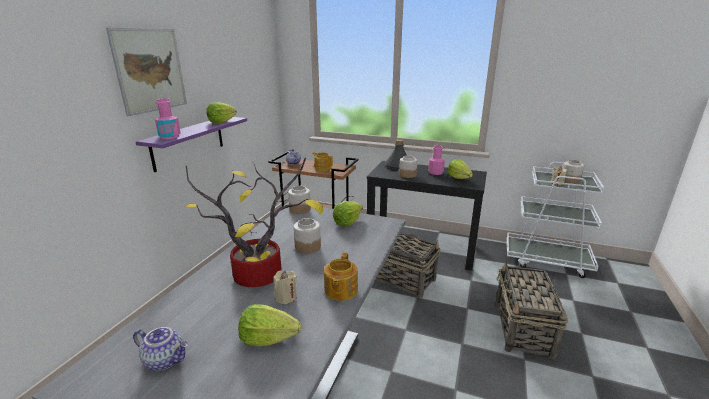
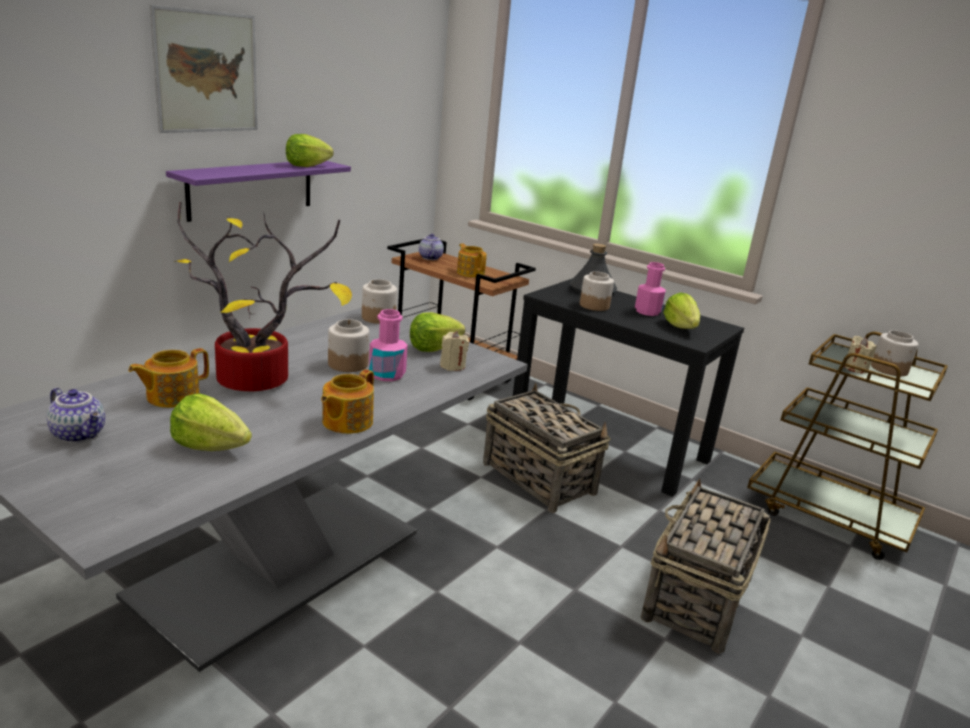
camera: 15 degrees right, 0 degrees up
(170, 137) = (214, 172): pink bottle -> pink bottle (387, 374)
(212, 305) = (171, 397): none -> teapot
(286, 297) = (268, 411): beige candle -> beige candle (452, 366)
(547, 260) = (829, 516): white cart -> brown cart

